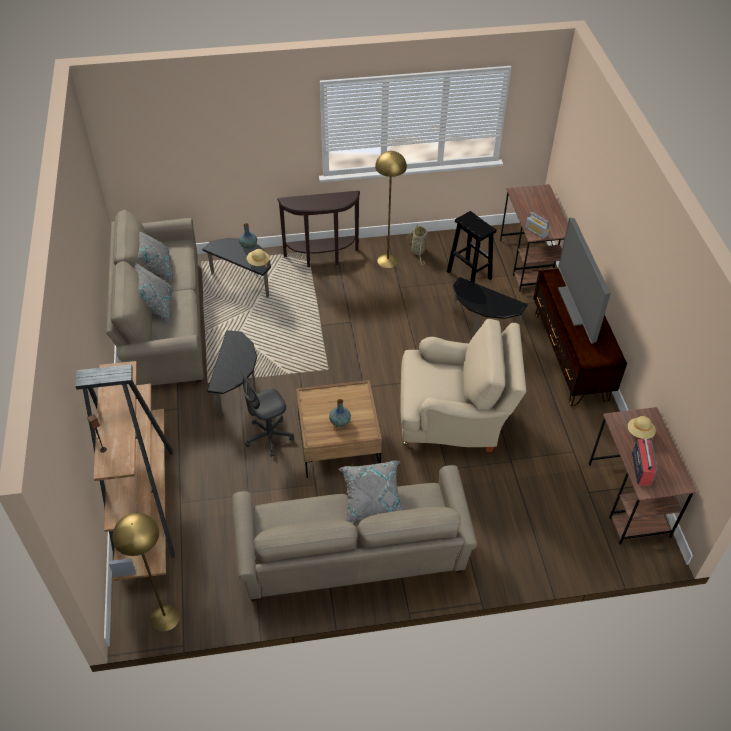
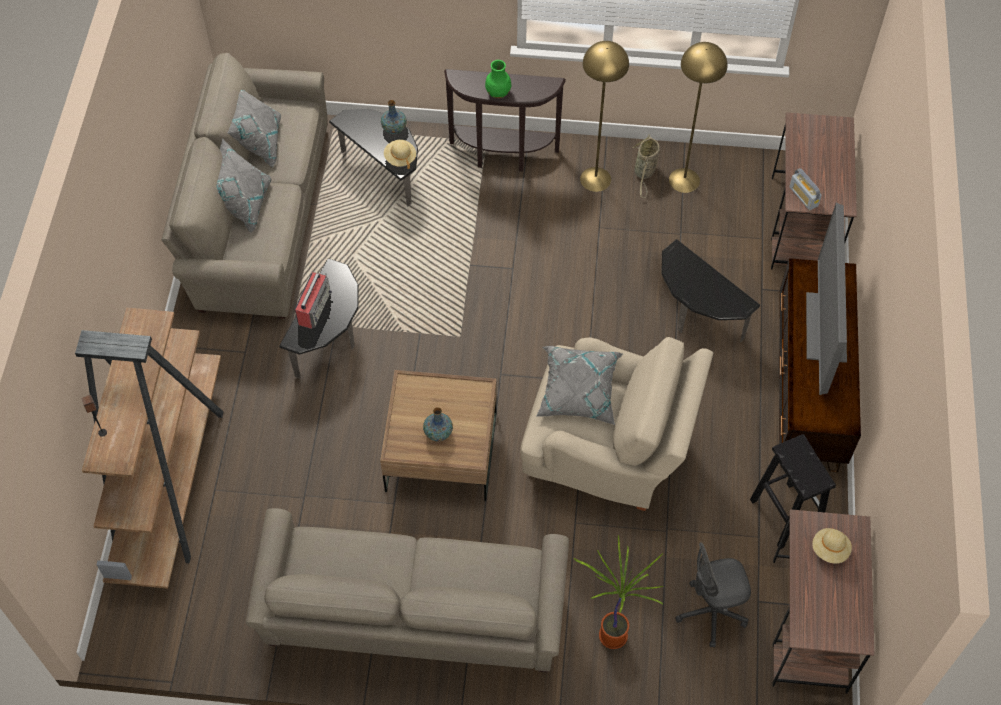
camera: 15 degrees right, 10 degrees up
(165, 617) = (158, 640): yellow floor lamp -> yellow floor lamp (684, 180)
(269, 437) = (352, 421): grey office chair -> grey office chair (711, 613)
(318, 205) = (498, 92): none -> green vase
(372, 499) = (446, 555): grey pillow -> grey pillow (578, 394)
(468, 275) = (705, 226): black stool -> black stool (784, 514)
(497, 536) = (611, 634): none -> potted plant
(641, 468) = (811, 603): radio -> radio (314, 307)

